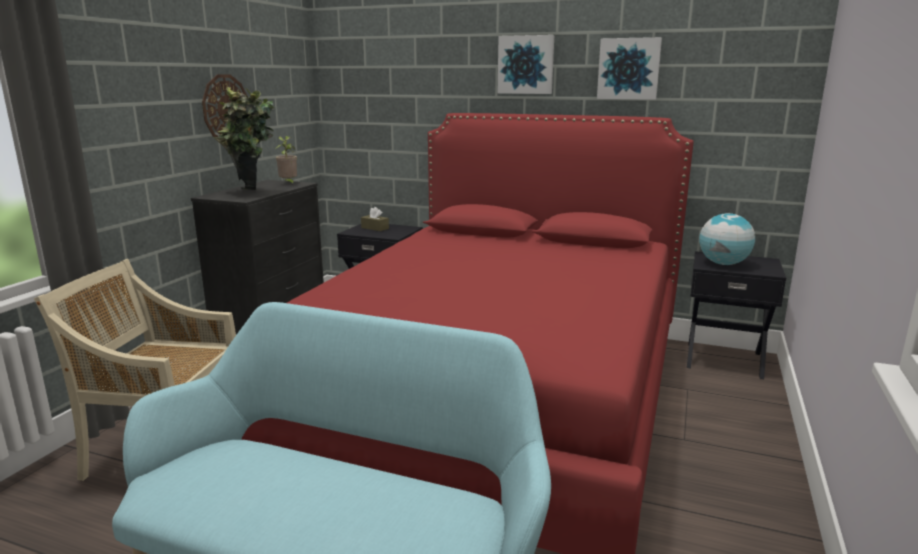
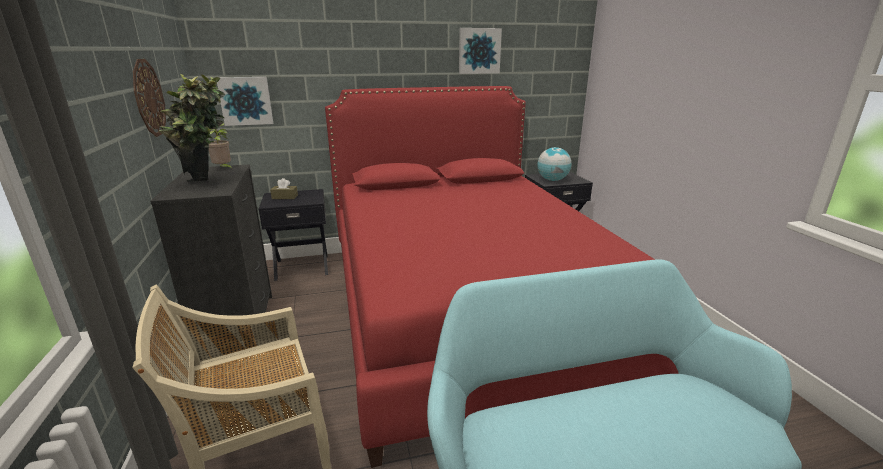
camera: 35 degrees left, 5 degrees up
(526, 65) = (403, 47): picture -> picture (246, 101)

